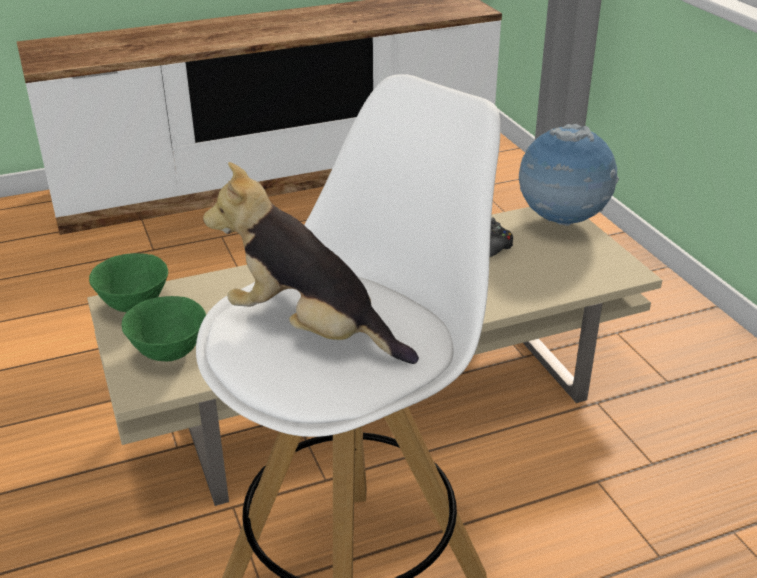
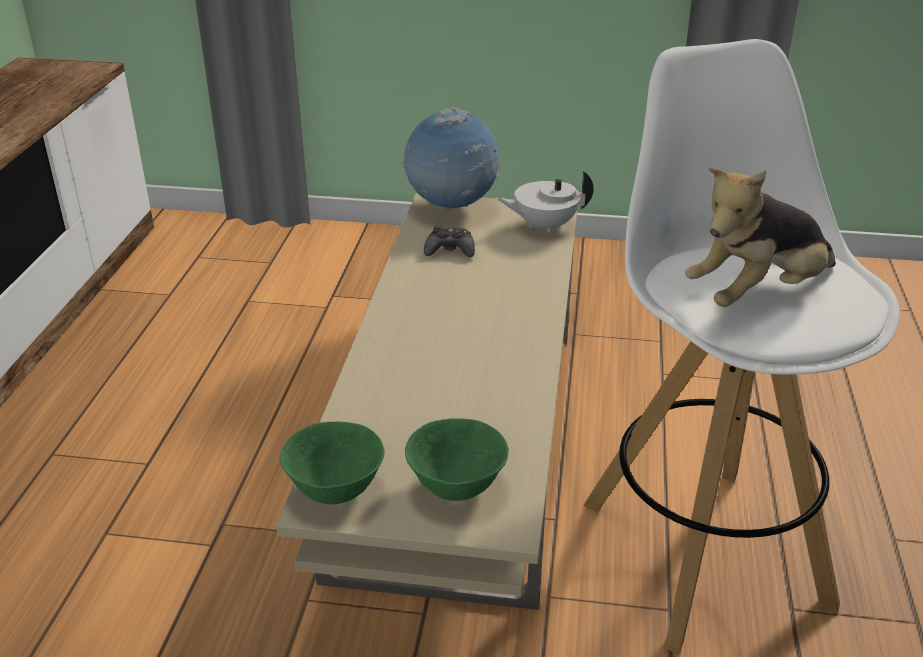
camera: 60 degrees left, 0 degrees up
(592, 275) = (544, 226): none -> white teapot

